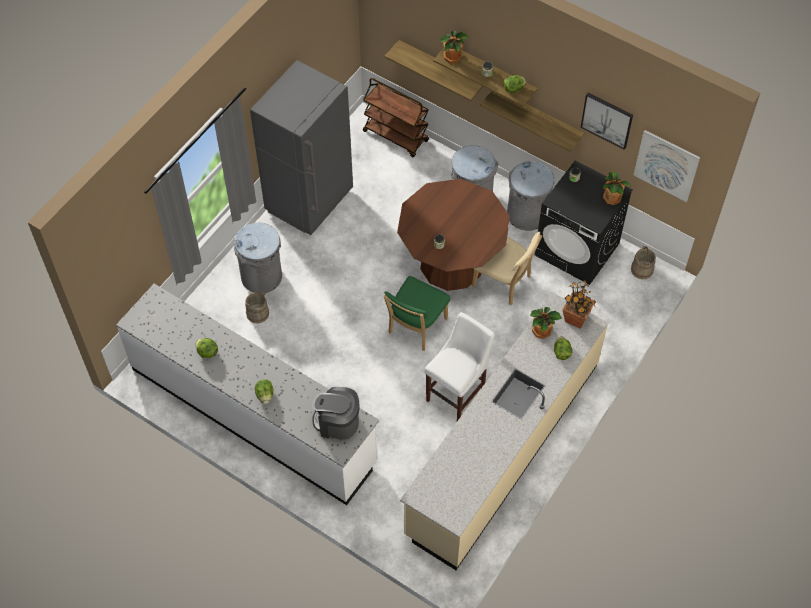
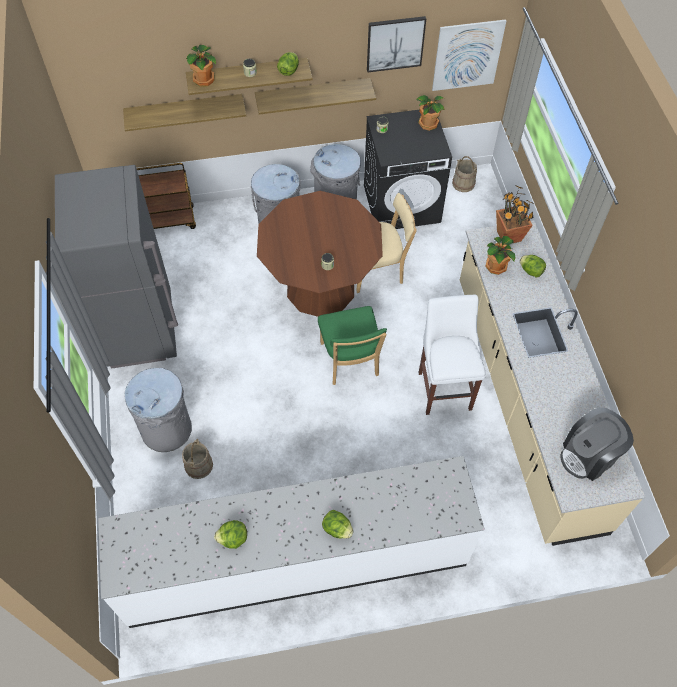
camera: 45 degrees left, 0 degrees up
(337, 422) = (432, 492): coffee machine -> coffee machine (589, 455)

